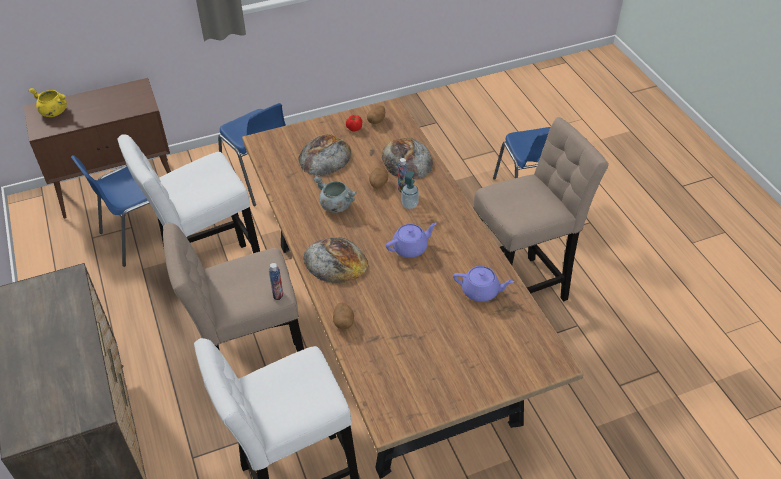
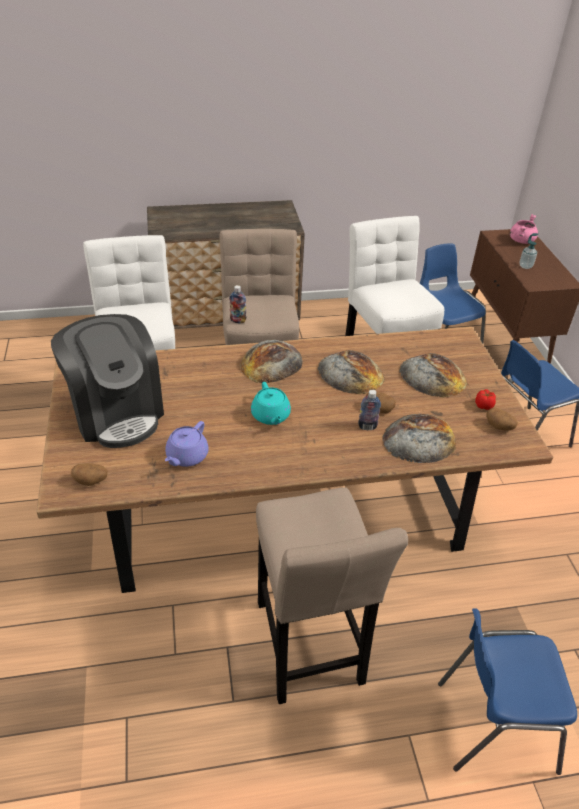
camera: 100 degrees right, 5 degrees down
(53, 112) = (521, 240): yellow cooking pot -> pink cooking pot
(335, 205) = (350, 373): grey cooking pot -> bread
(343, 322) = (193, 357): potato -> potato (91, 481)
(409, 204) = (339, 427): soap dispenser -> soap dispenser (525, 266)
(411, 248) = (270, 416): purple teapot -> turquoise teapot
(446, 358) = (116, 412): none -> coffee machine

